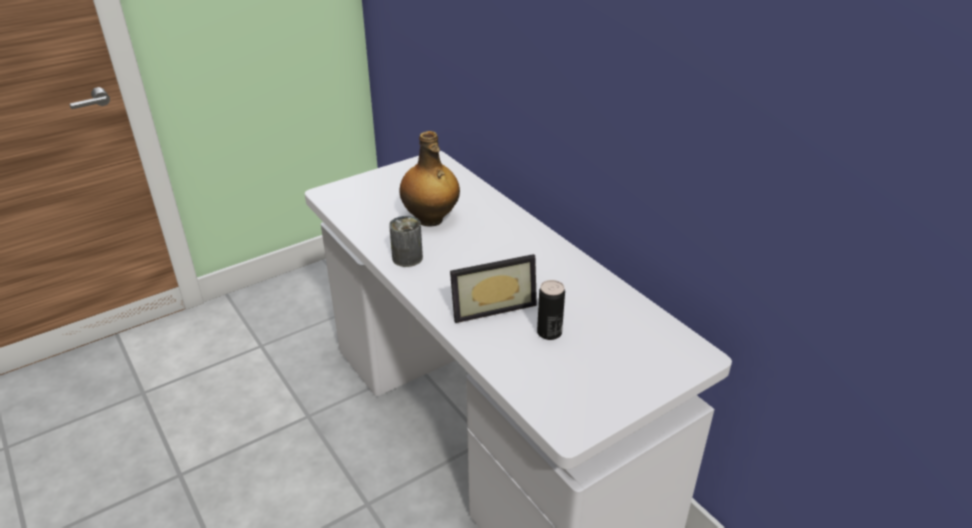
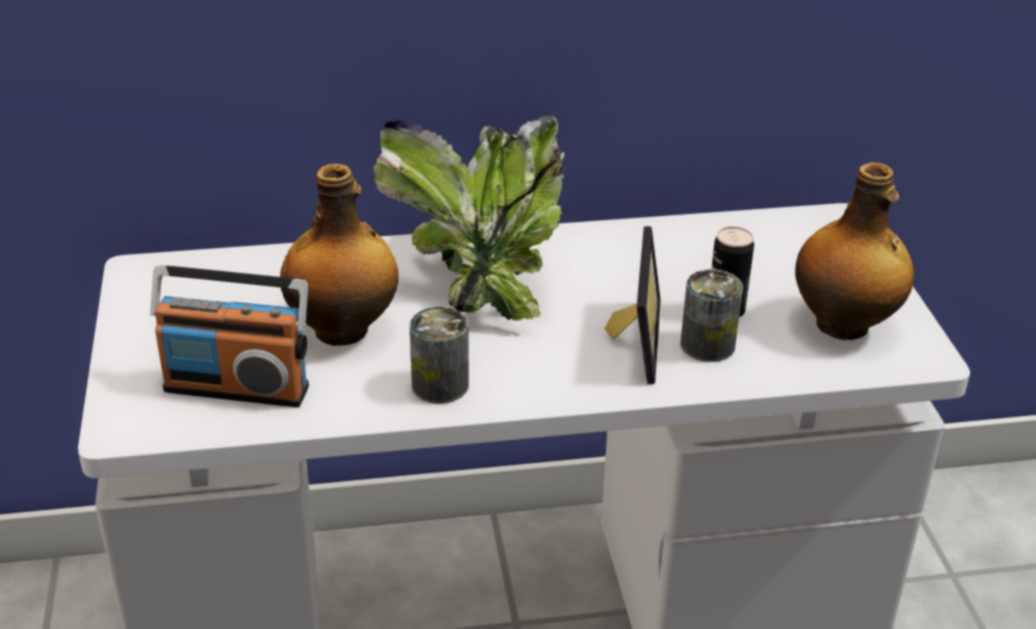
camera: 65 degrees left, 0 degrees up
(369, 208) = (237, 387): none -> radio
(506, 243) = (482, 278): none -> potted plant
(508, 334) = (707, 345): none -> can
(574, 385) = (844, 326): none -> bottle

